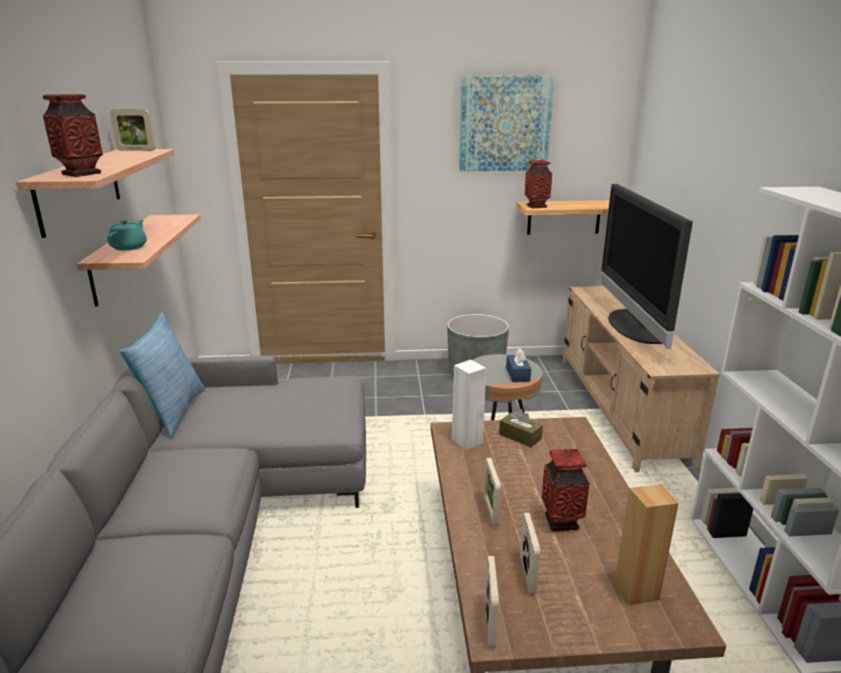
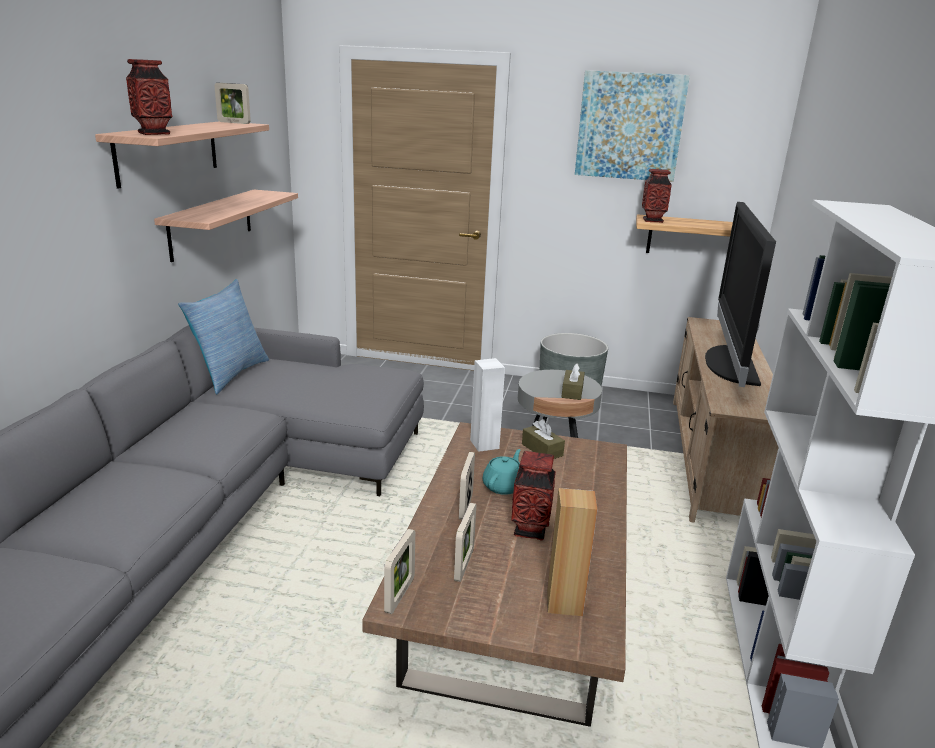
camera: 15 degrees right, 0 degrees up
(129, 247) = (209, 211): turquoise teapot -> turquoise teapot (503, 486)
(517, 374) = (572, 391): blue tissue box -> brown tissue box

